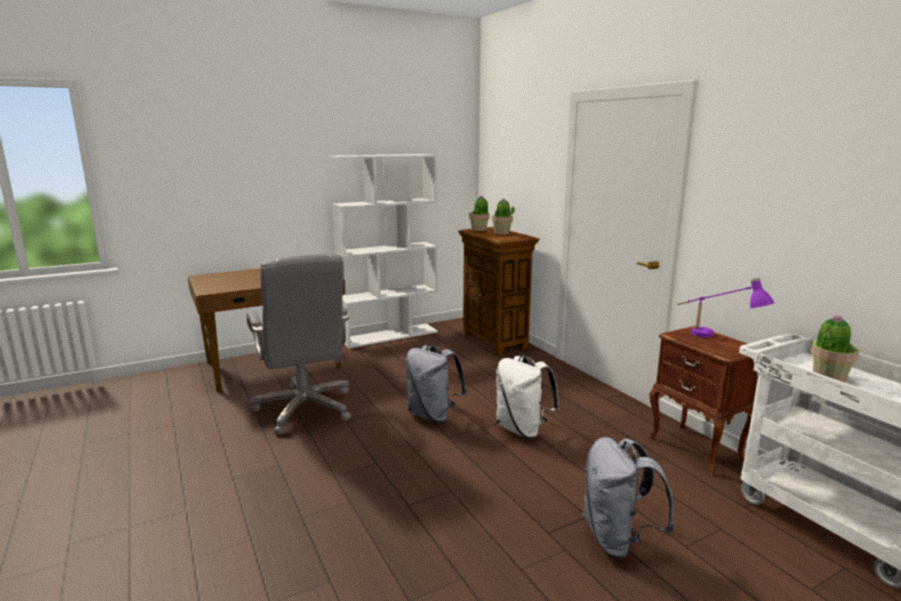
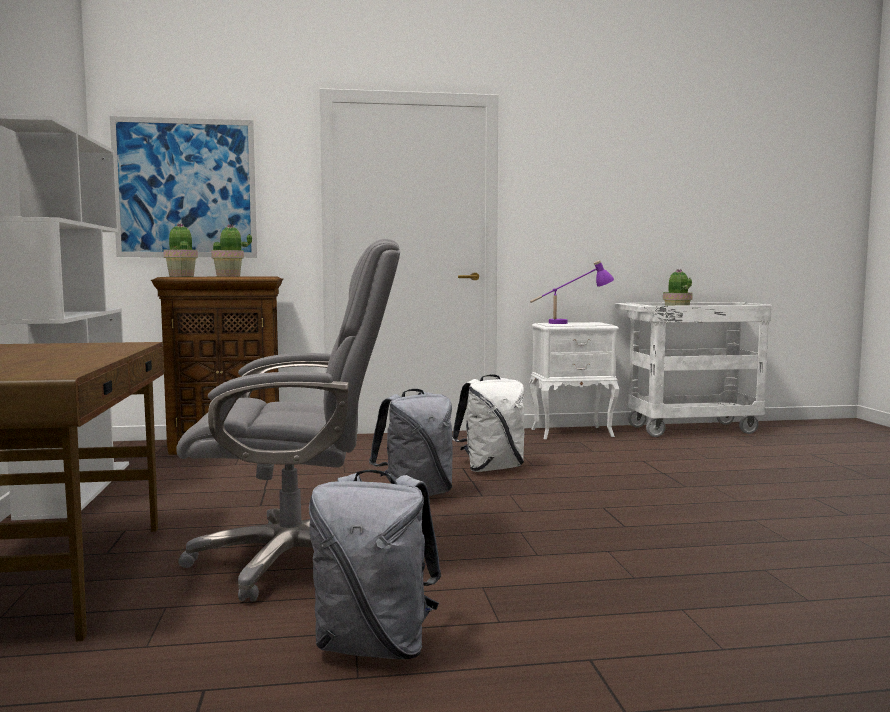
camera: 70 degrees left, 10 degrees down
(508, 169) = (185, 188): none -> picture
(618, 539) = (698, 471): grey backpack -> grey backpack (375, 646)
(696, 449) = (572, 433): brown nightstand -> white nightstand

